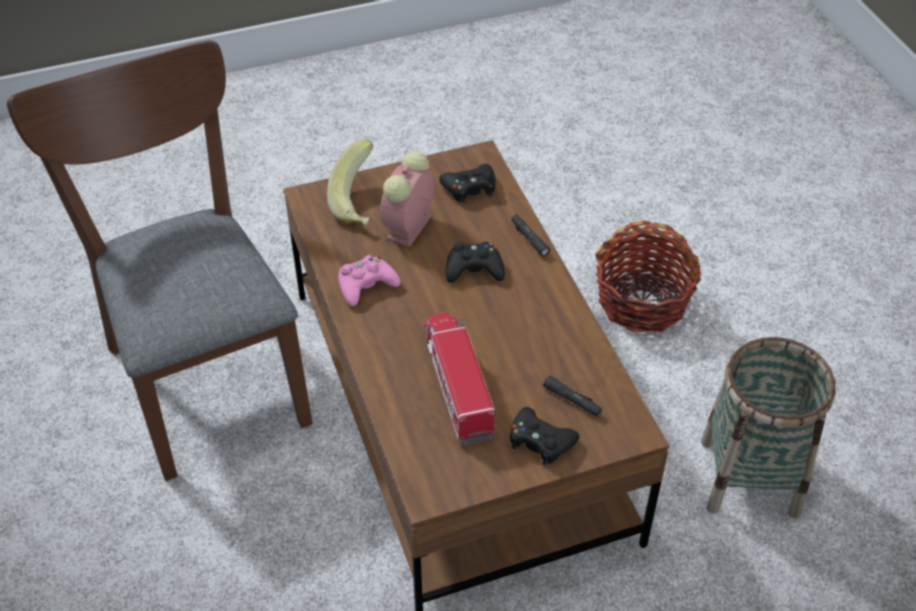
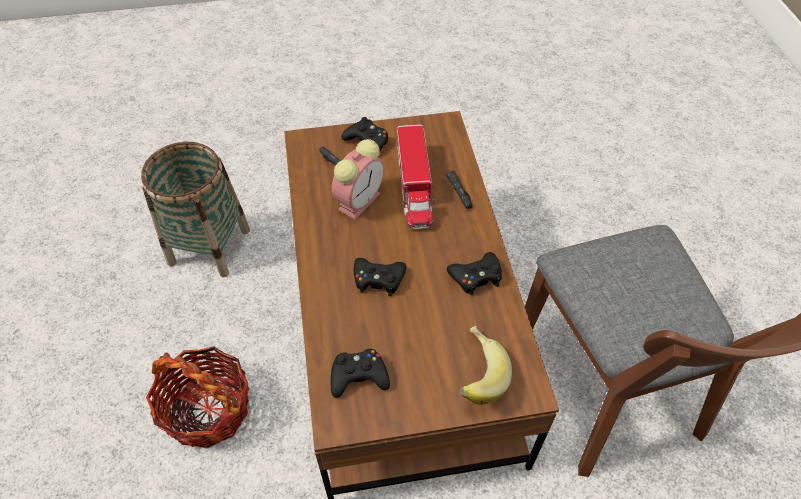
camera: 170 degrees left, 5 degrees up
(366, 285) = (476, 277): pink game controller -> black game controller
(408, 229) = (430, 333): alarm clock -> alarm clock (360, 200)
(529, 239) = (319, 304): black flashlight -> black flashlight (459, 193)

